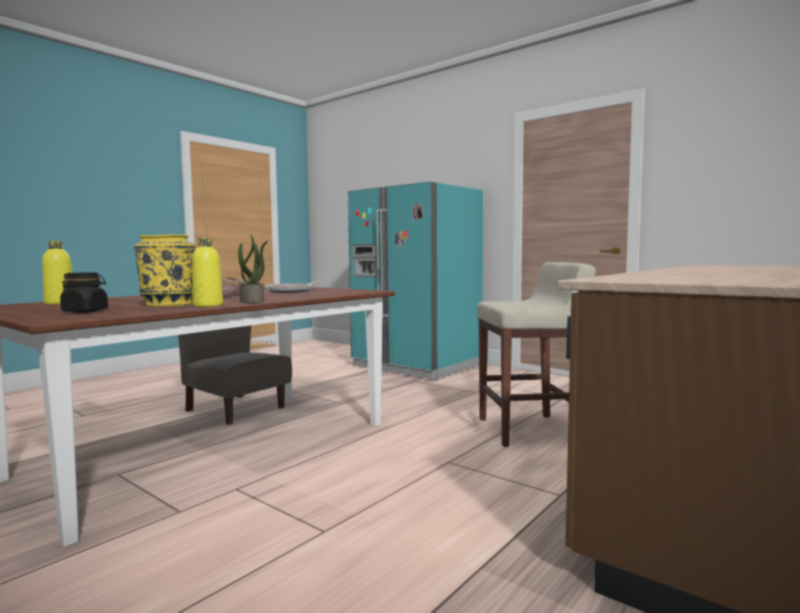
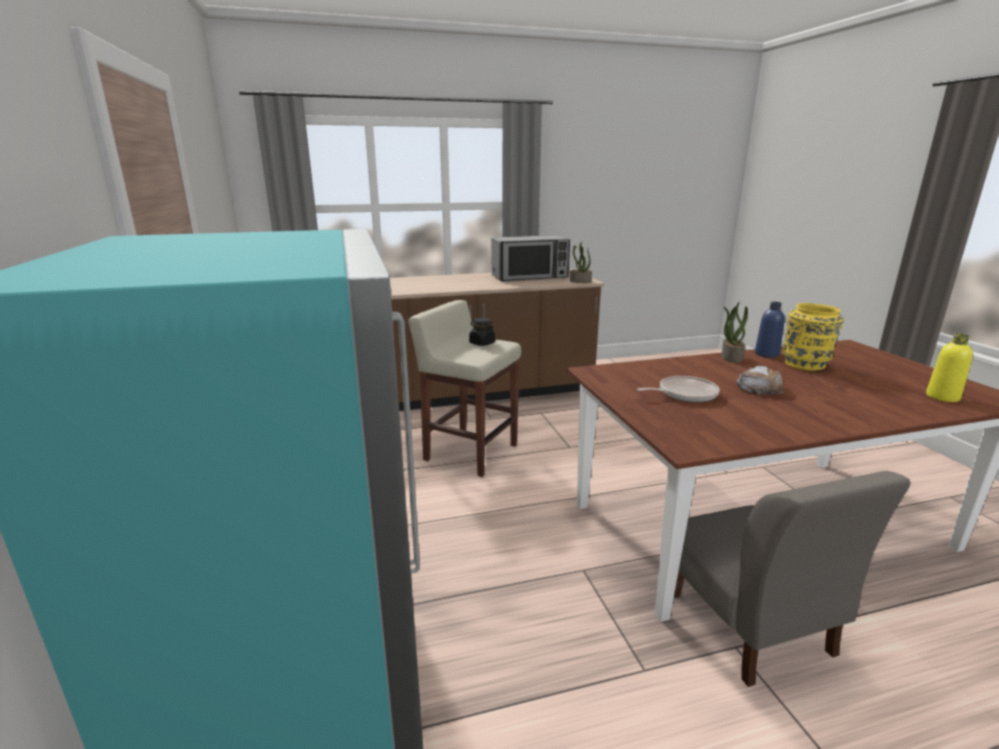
camera: 145 degrees left, 15 degrees up
(85, 311) = (857, 359): black jar -> black jar (482, 343)
(208, 305) = (766, 354): yellow bottle -> blue bottle
(604, 278) = (580, 281): none -> potted plant
(723, 275) = (530, 277): none -> microwave

